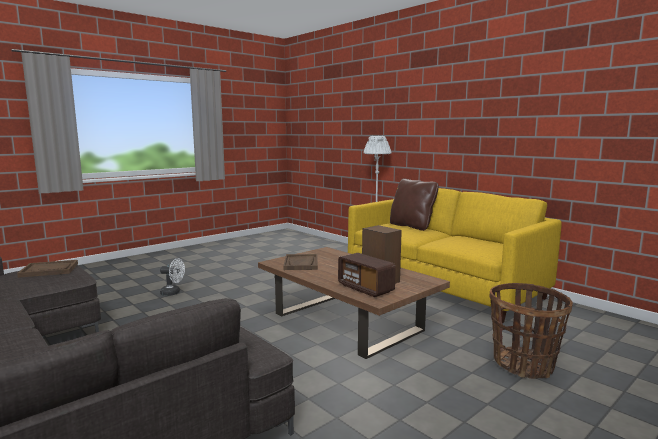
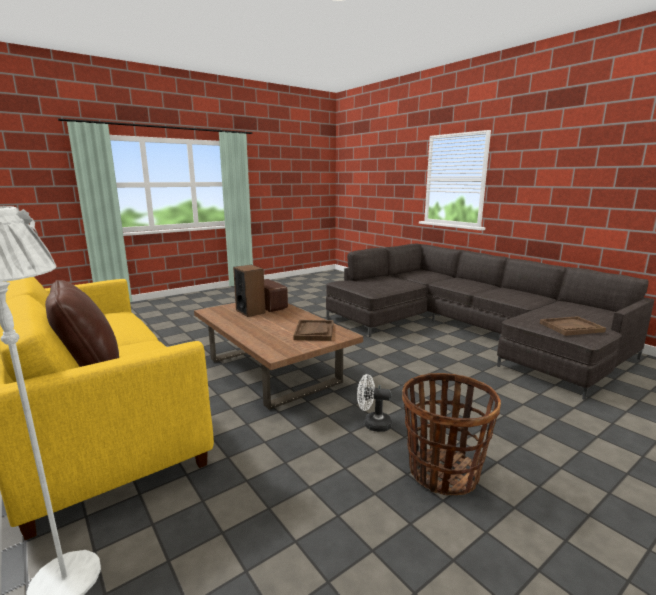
camera: 175 degrees left, 5 degrees up
(173, 293) = (497, 425): white fan -> white fan (373, 424)
(523, 364) = (177, 336): basket -> basket (442, 472)

